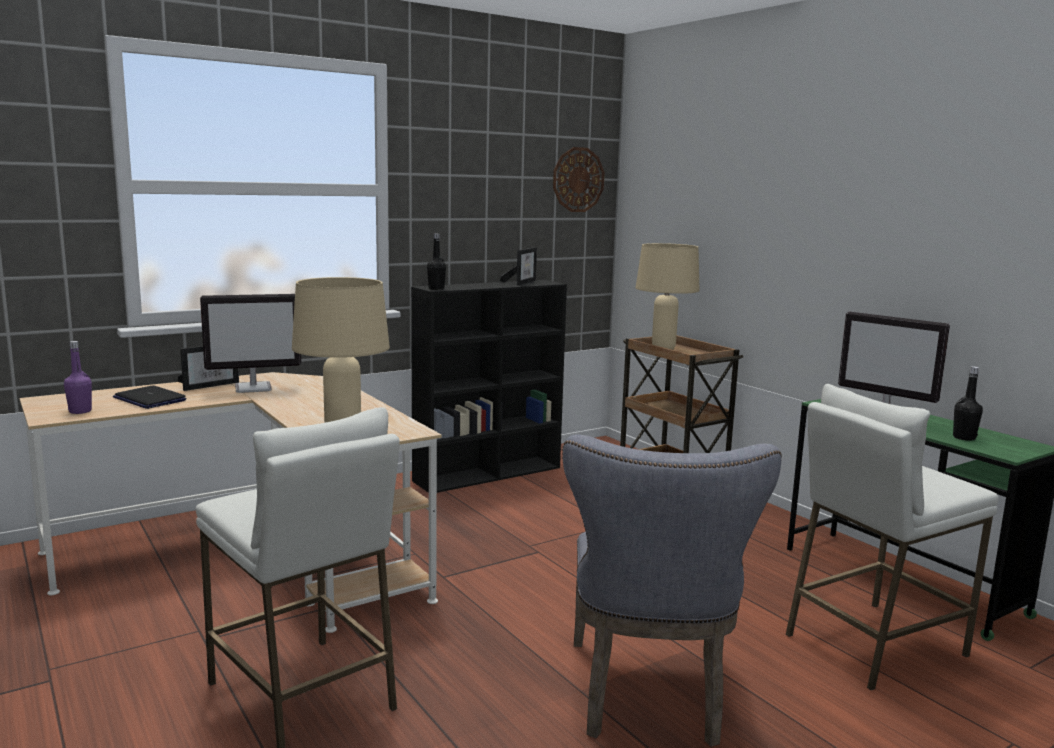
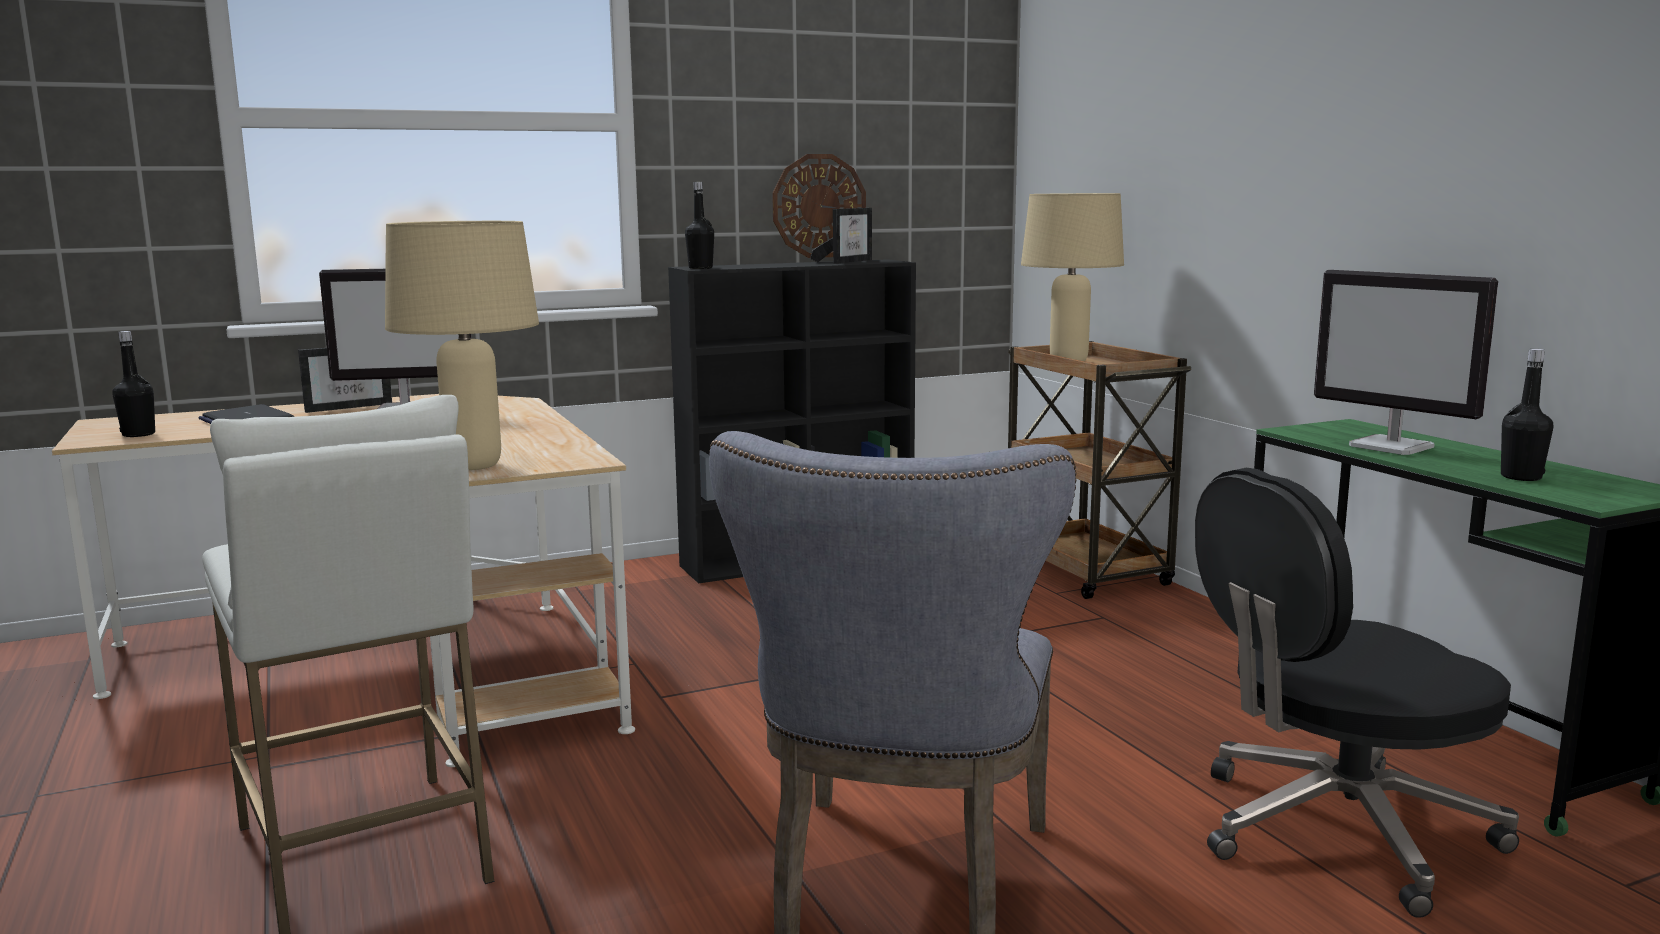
camera: 10 degrees right, 0 degrees up
(80, 411) = (138, 434): purple bottle -> black bottle
(578, 180) = (947, 105): wall clock -> wall clock (819, 206)
(873, 645) = (1337, 831): white stool -> black office chair

